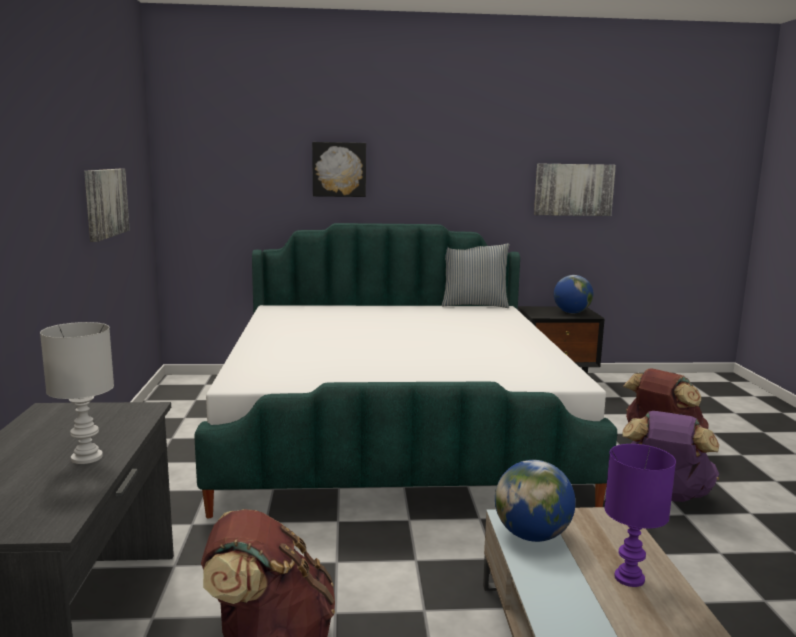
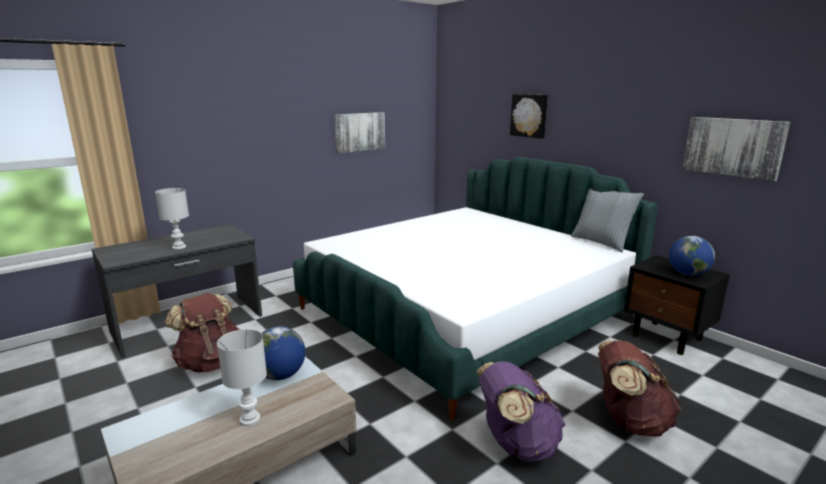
camera: 55 degrees right, 5 degrees up
(628, 578) = (249, 419): purple table lamp -> white table lamp

